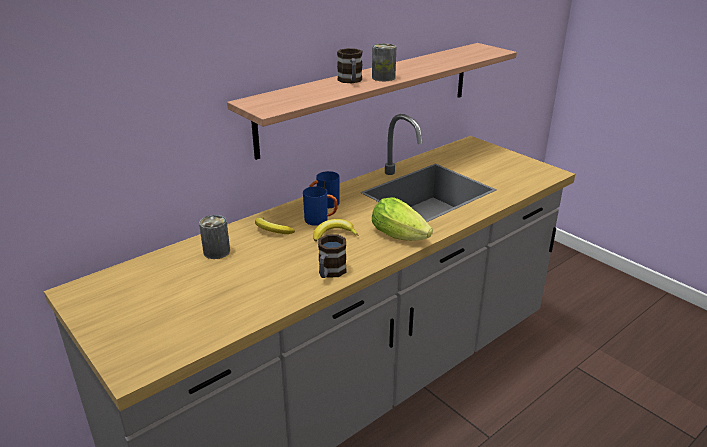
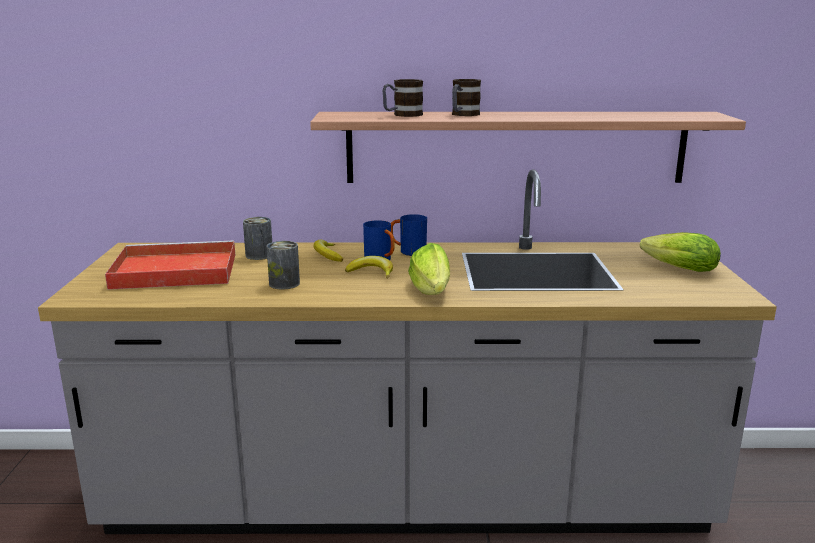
camera: 40 degrees right, 10 degrees down
(171, 300) = (172, 271): none -> red tray
(330, 273) = (312, 294): mug -> mug (402, 115)
(383, 78) = (503, 117): can -> can (284, 284)
(494, 161) = (676, 268): none -> lettuce

